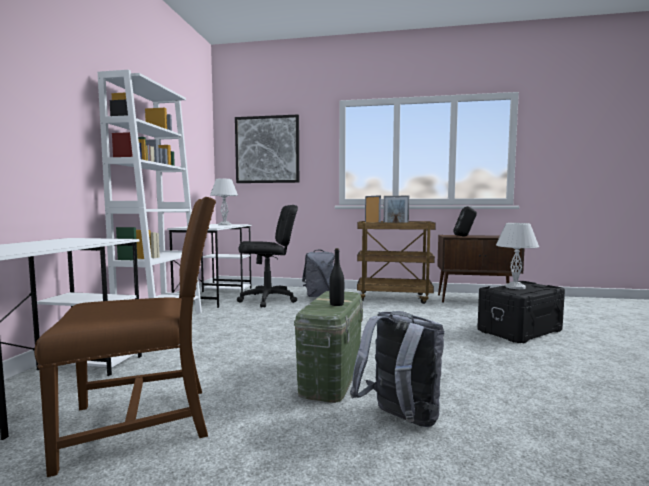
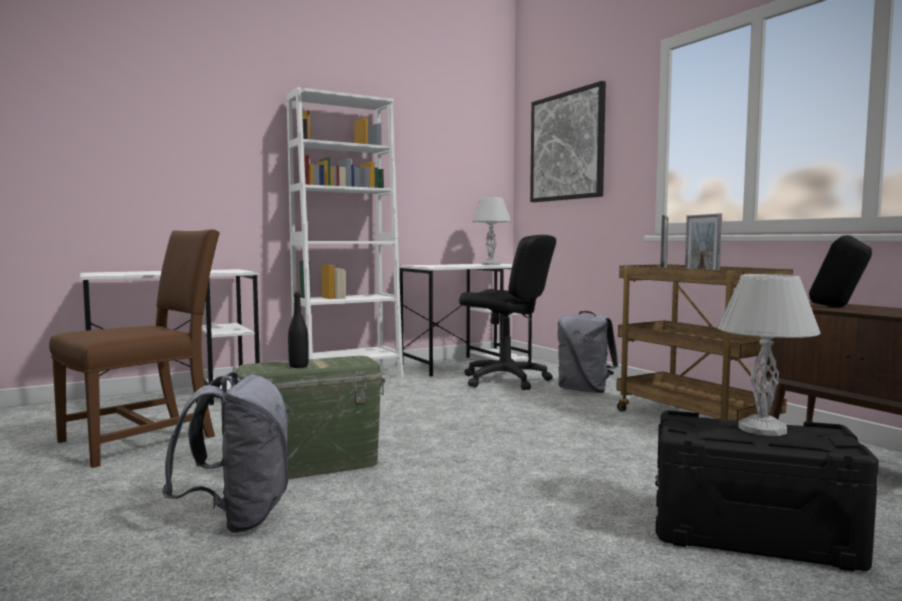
camera: 50 degrees right, 0 degrees up
(145, 422) = (143, 438): brown chair -> brown chair turned 75 degrees counterclockwise

